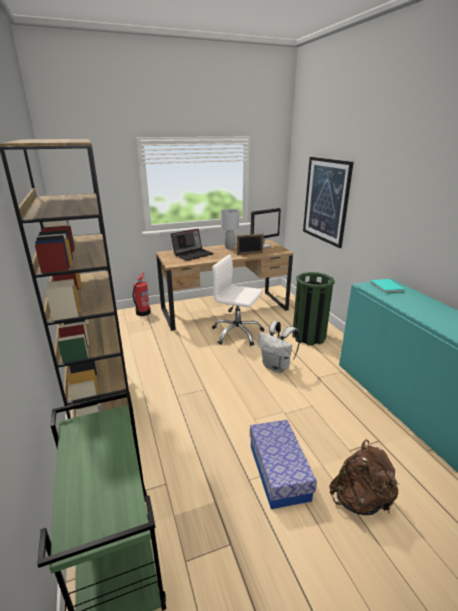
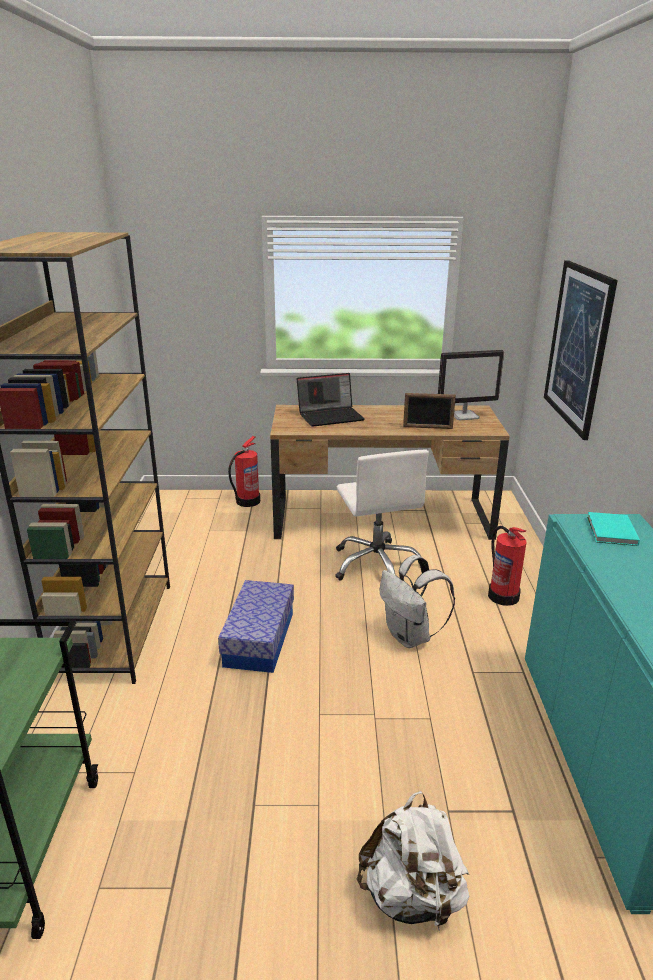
camera: 20 degrees right, 0 degrees up
(229, 248) = (401, 412): grey table lamp -> none
(237, 333) = (377, 564): white office chair -> white office chair turned 150 degrees counterclockwise
(279, 472) = (306, 807): storage box -> storage box (259, 639)
(308, 336) = (503, 595): green trash can -> fire extinguisher
(360, 500) = (412, 896): brown backpack -> white backpack

